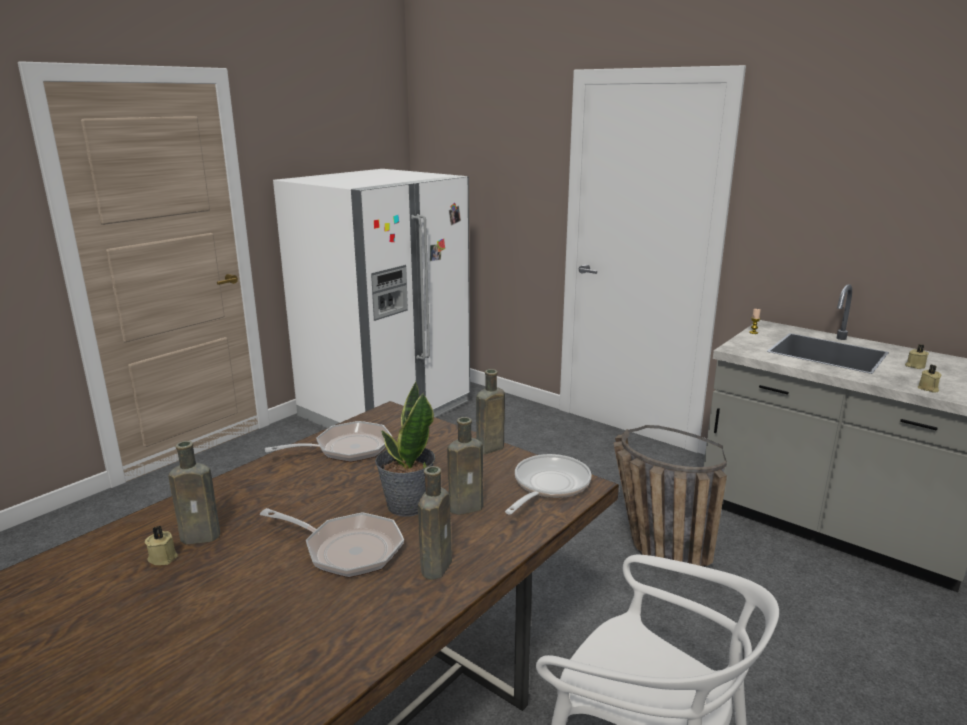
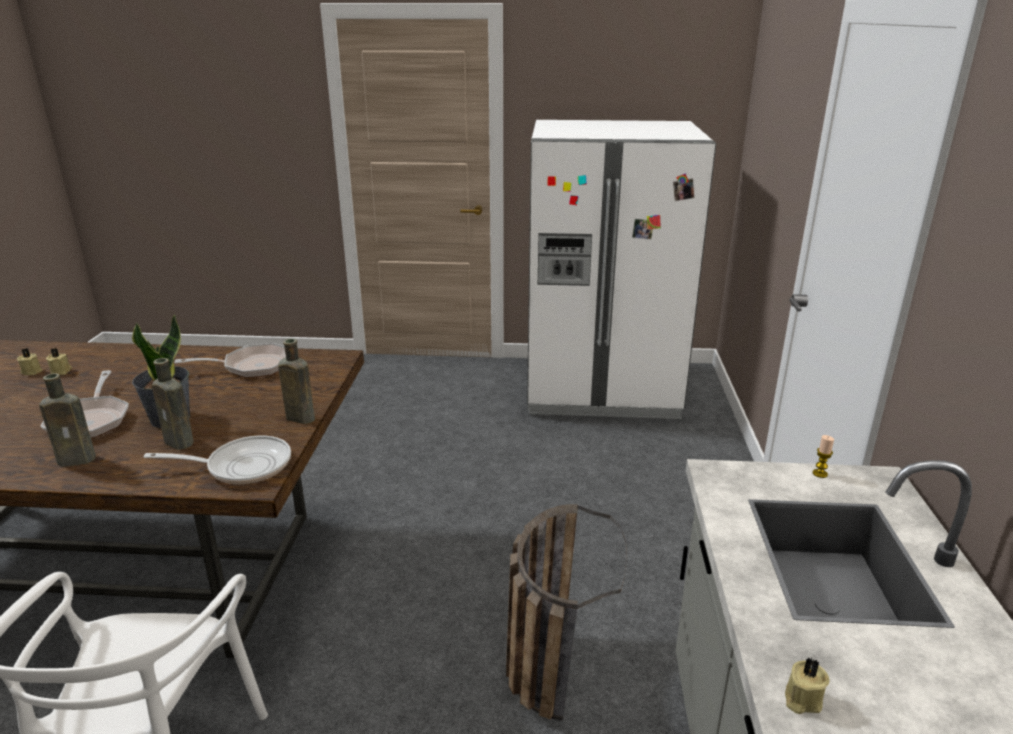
camera: 55 degrees right, 5 degrees up
(203, 536) = (92, 372): brown bottle -> none
(347, 449) = (252, 366): frying pan -> frying pan turned 45 degrees counterclockwise
(915, 366) = (917, 670): beige candle -> beige candle (32, 371)

